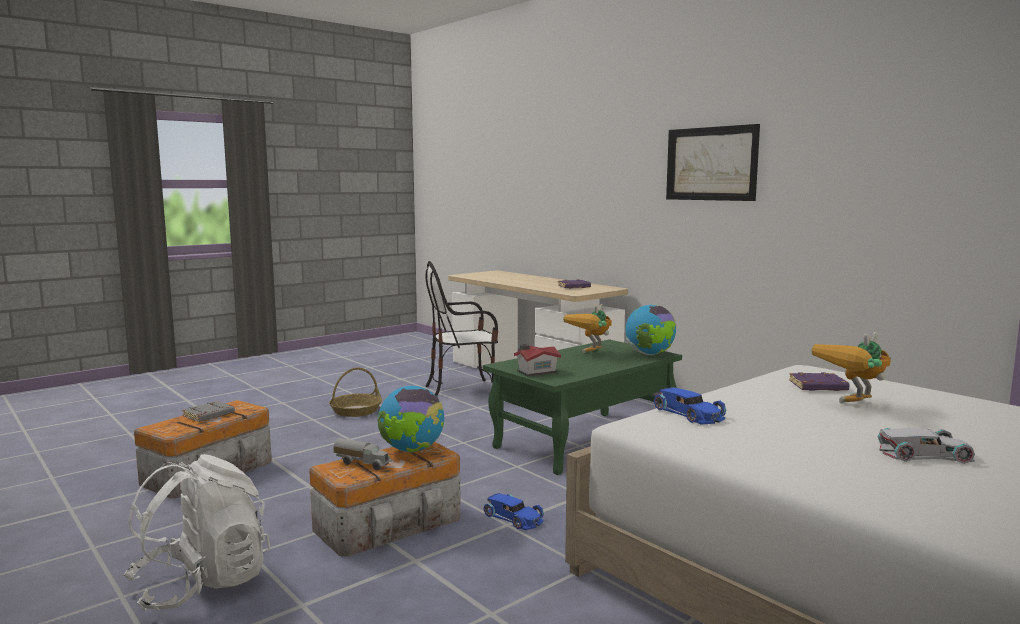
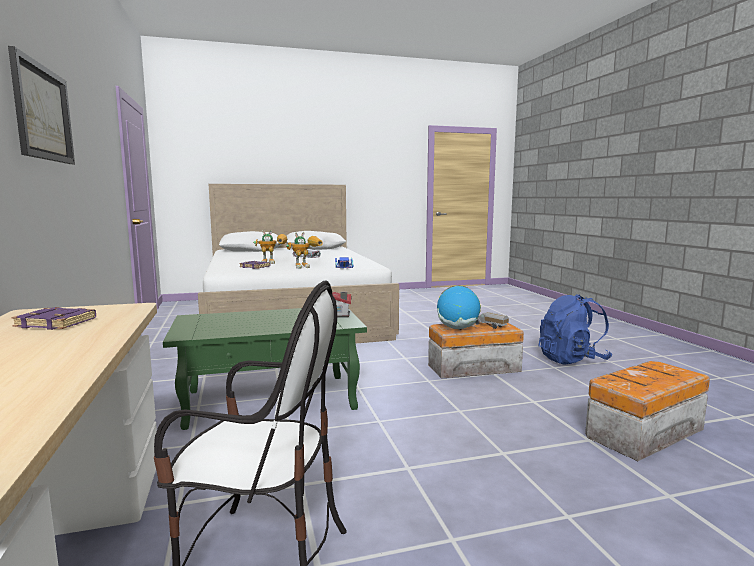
camera: 155 degrees left, 0 degrees up
(201, 584) = (572, 359): white backpack -> blue backpack
(209, 415) = (647, 377): grey book -> none
(356, 411) = (495, 526): basket -> none
(513, 517) = (398, 360): blue toy car -> none
(591, 354) = (245, 325): toy robot -> toy robot (306, 267)
(649, 354) = (200, 318): globe -> none

